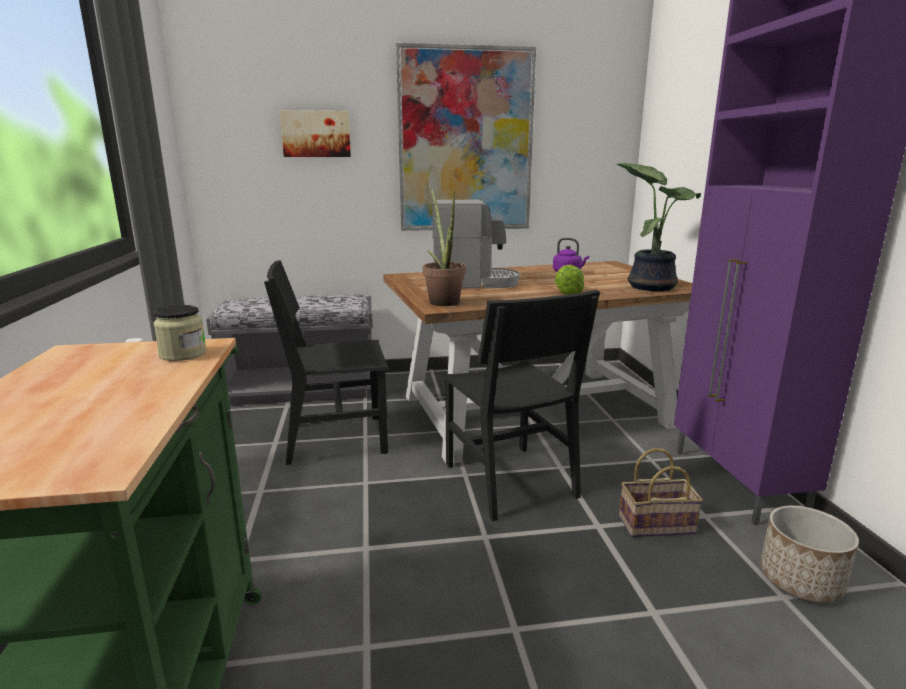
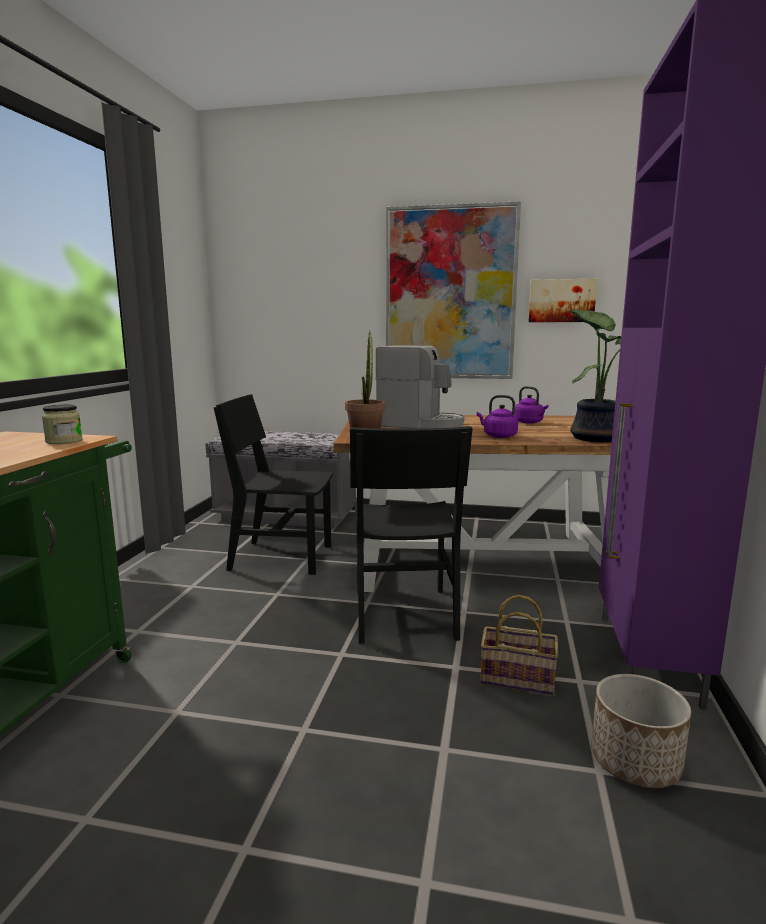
camera: 20 degrees right, 5 degrees down
(316, 134) = (315, 289): picture -> picture (561, 301)
(567, 291) = (498, 436): lettuce -> purple kettle

